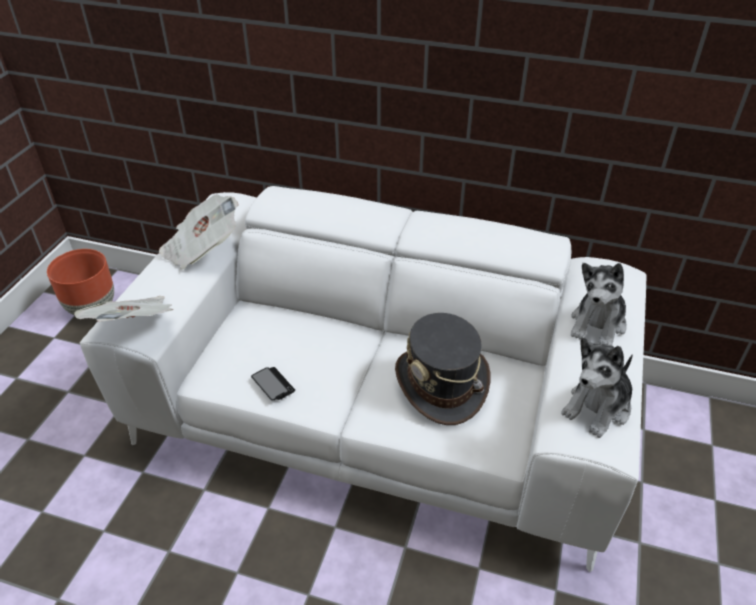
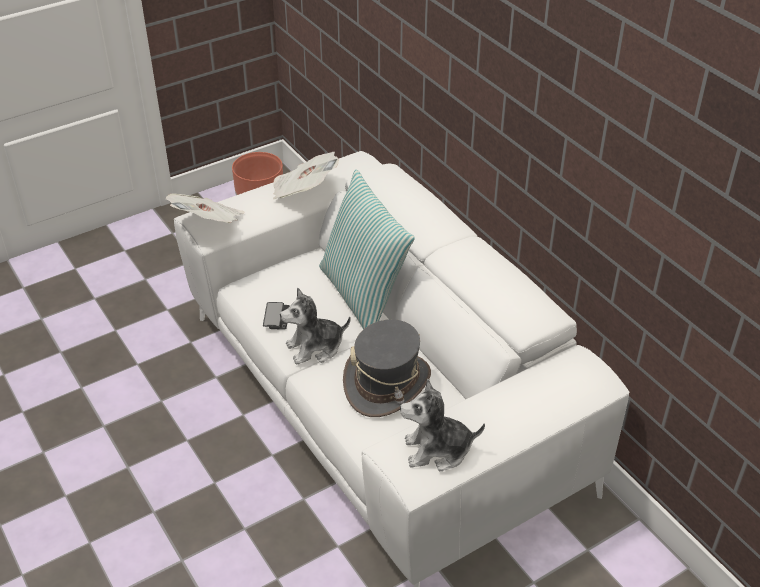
camera: 40 degrees right, 0 degrees up
(331, 321) = (364, 296): none -> pillow
(598, 324) = (519, 400): plush toy -> plush toy (315, 347)

